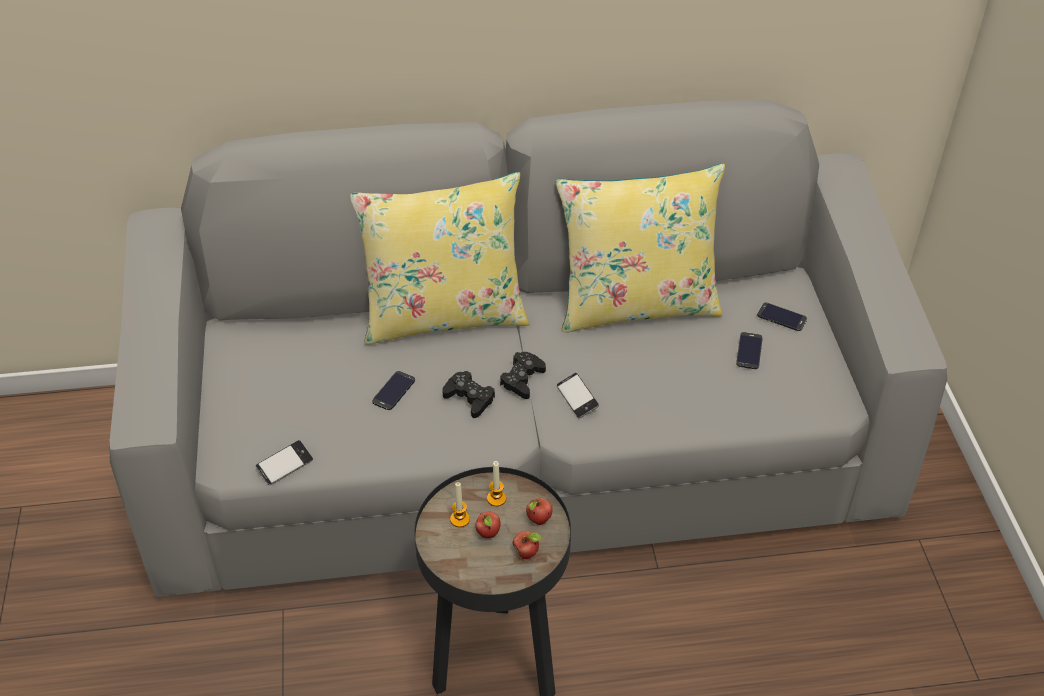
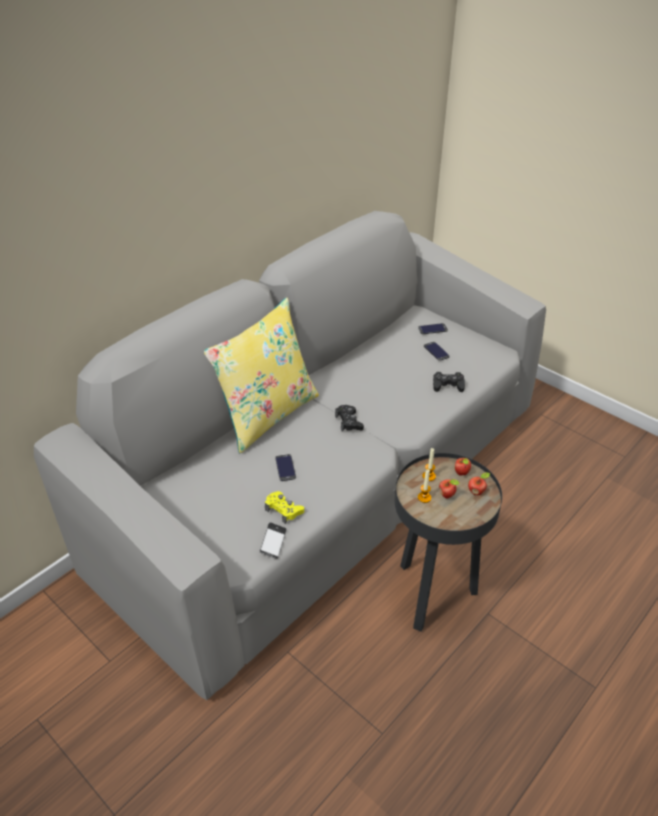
camera: 40 degrees left, 5 degrees down
(335, 437) = (284, 510): none -> yellow game controller
(469, 398) = (333, 446): black game controller -> black game controller (448, 385)
(577, 398) = (387, 415): phone -> none
(636, 305) = (359, 358): yellow pillow -> none

